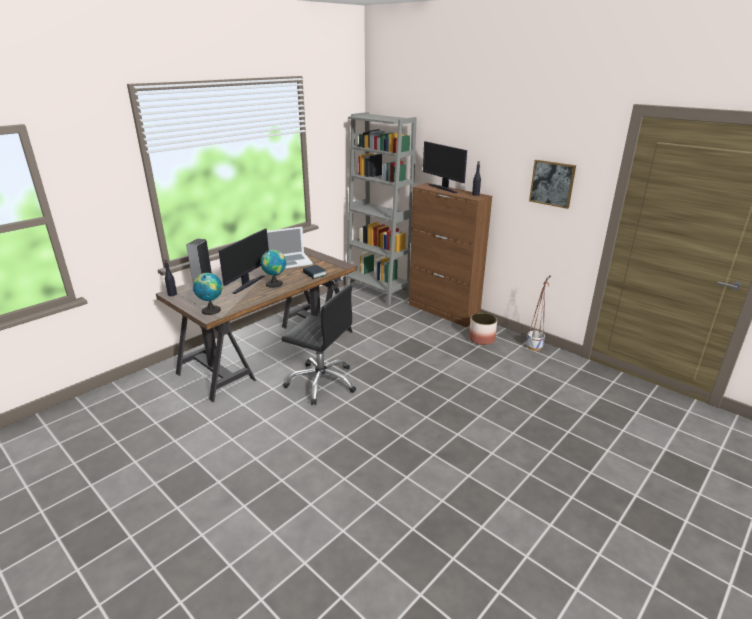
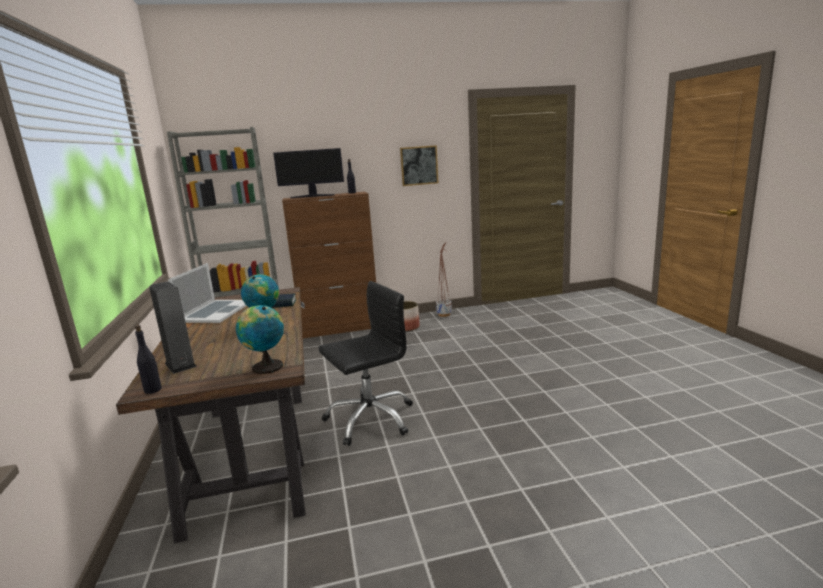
camera: 55 degrees left, 10 degrees down
(247, 284) = (232, 338): monitor -> none

